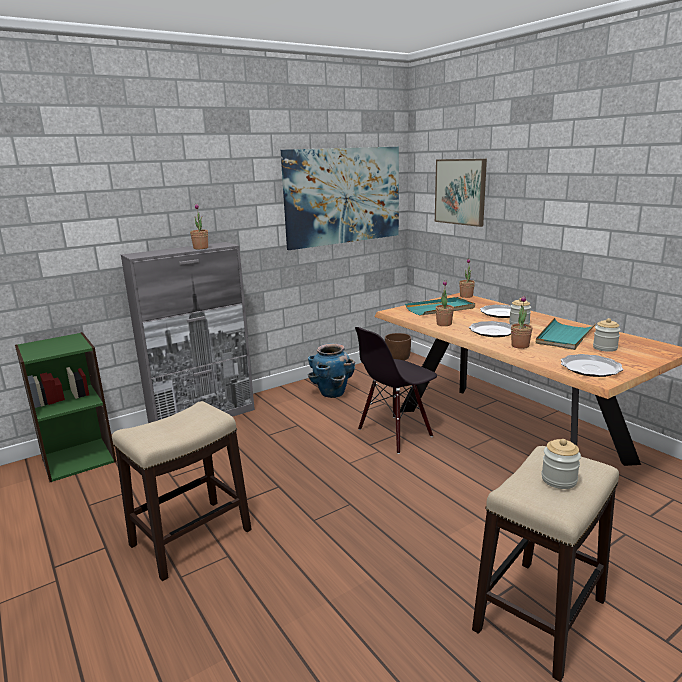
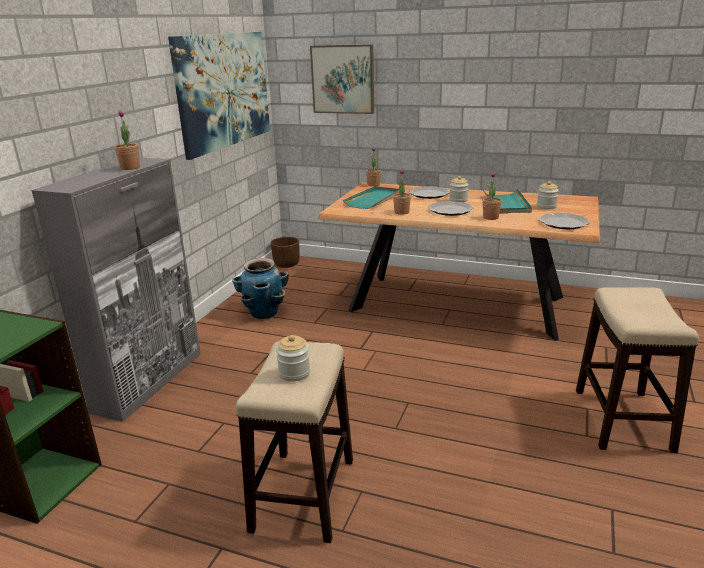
camera: 35 degrees left, 5 degrees up
(395, 433) = (370, 331): black chair -> none
(559, 480) = (645, 306): jar -> jar (294, 373)

